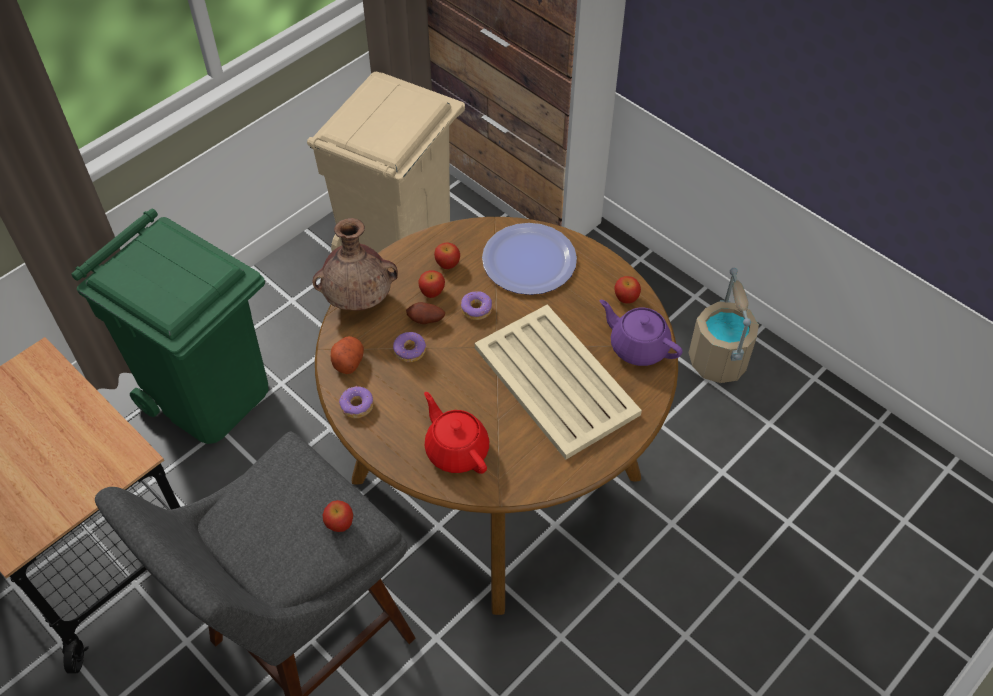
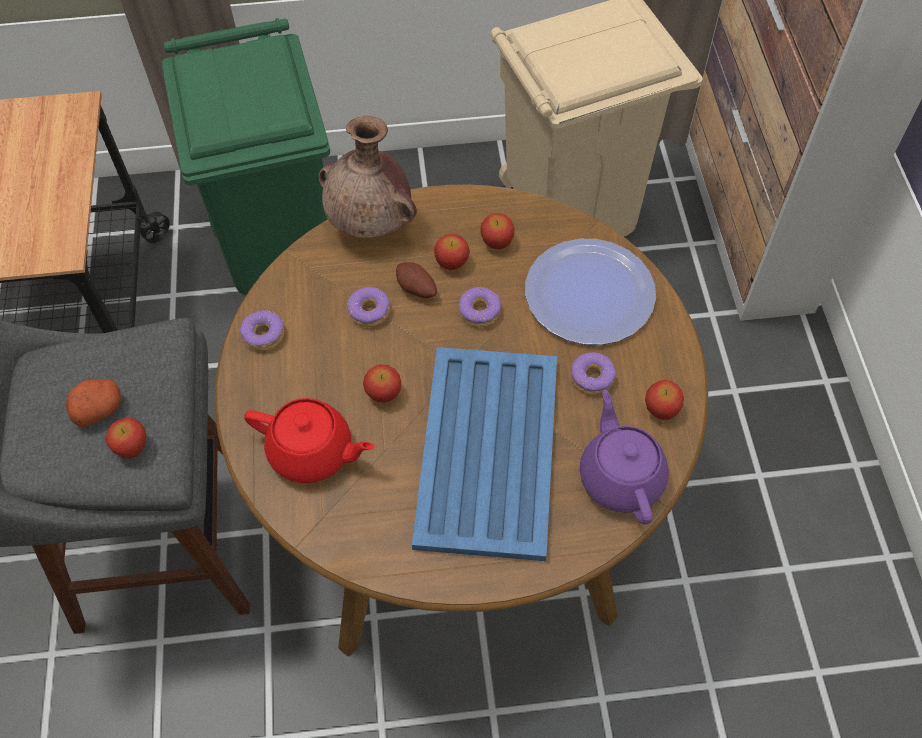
camera: 40 degrees right, 5 degrees up
(348, 361) = (300, 282): potato -> potato (99, 408)
(456, 449) = (312, 452): red teapot -> red teapot turned 105 degrees clockwise
(465, 390) = (384, 393): none -> apple
(556, 382) = (487, 453): beige tray -> blue tray
(574, 305) = (592, 378): none -> donut
(718, 361) = (819, 557): beige bucket -> none

